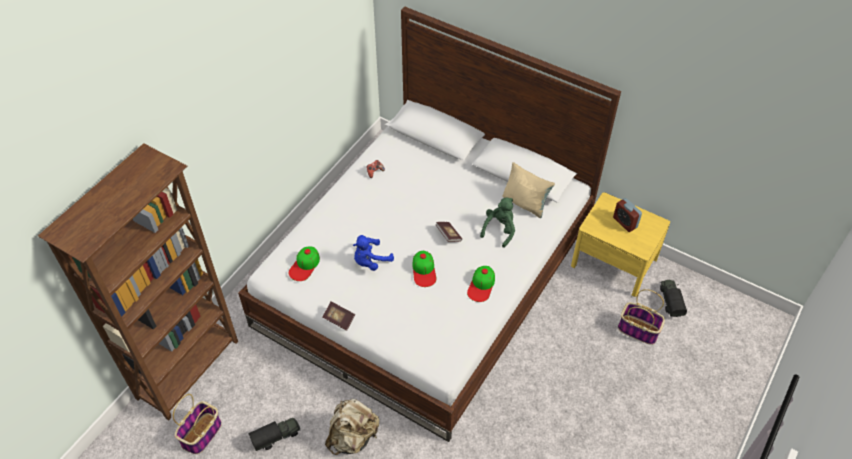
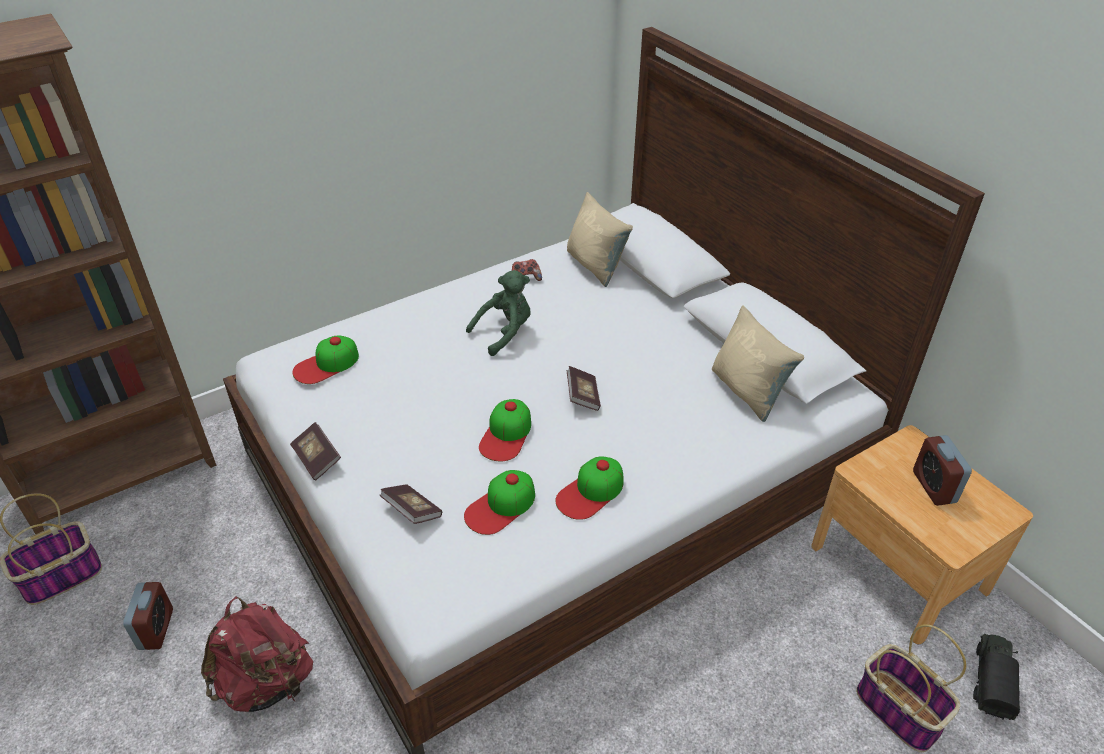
camera: 25 degrees right, 10 degrees down
(276, 437) = (156, 629): toy truck -> alarm clock
(353, 437) = (266, 683): beige backpack -> red backpack
(370, 261) = (430, 392): blue plush toy -> none
(405, 327) = (412, 511): none -> book
(407, 150) = (595, 266): none -> beige pillow
(445, 308) = (501, 506): none -> cap
(499, 230) = (677, 417): green plush toy -> green plush toy (505, 333)
(614, 262) = (898, 568): yellow nightstand -> brown nightstand

